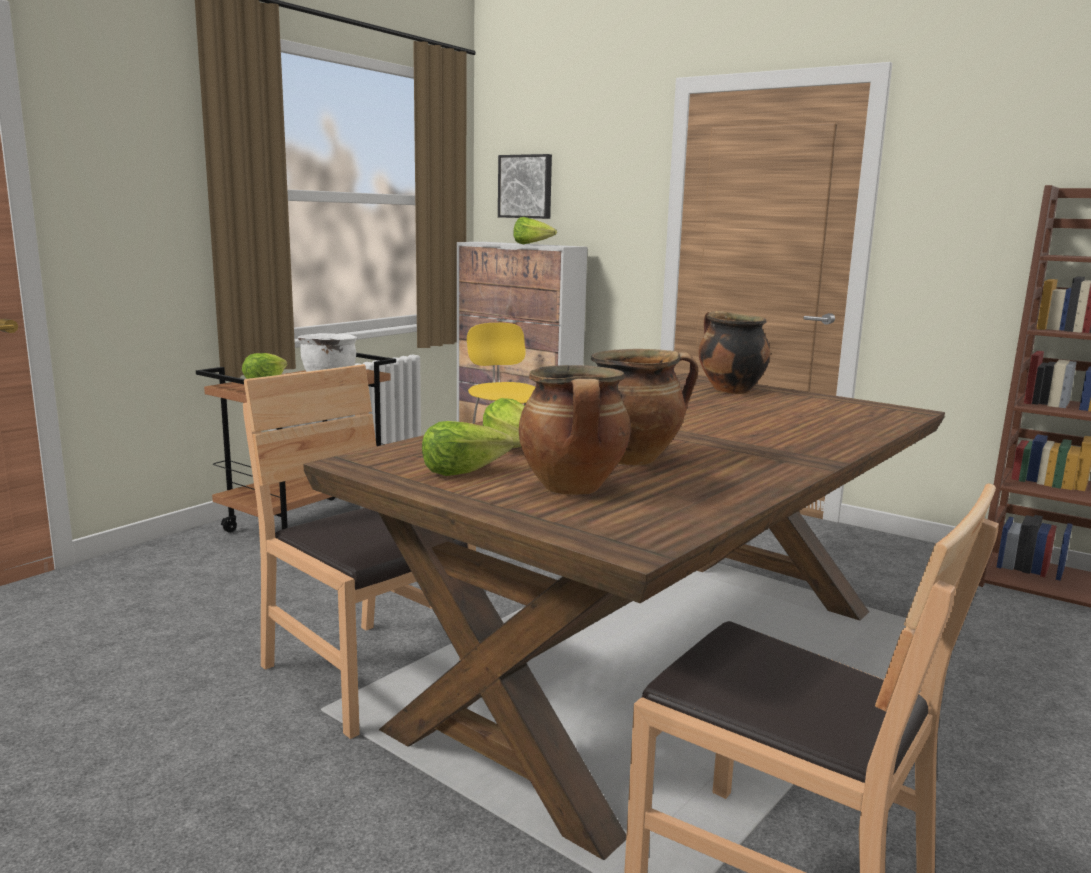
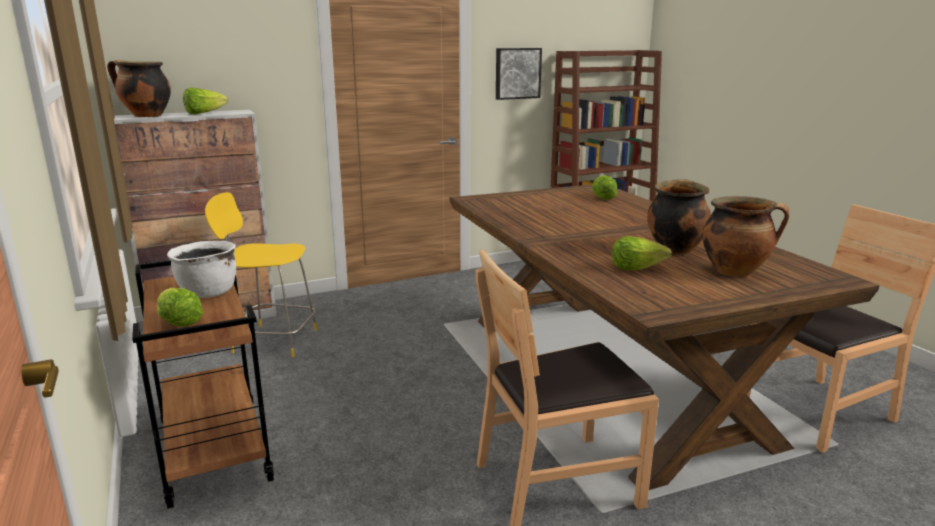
camera: 60 degrees left, 5 degrees up
(463, 471) = (688, 288): lettuce -> lettuce (602, 197)
(526, 186) = (158, 55): picture -> picture (517, 73)
(729, 390) = (515, 200): cooking pot -> cooking pot (146, 116)

